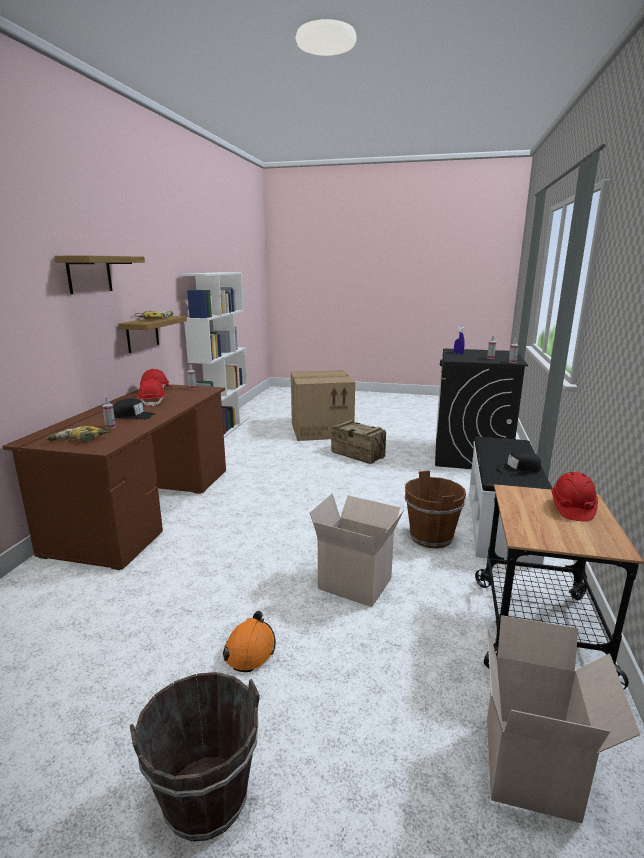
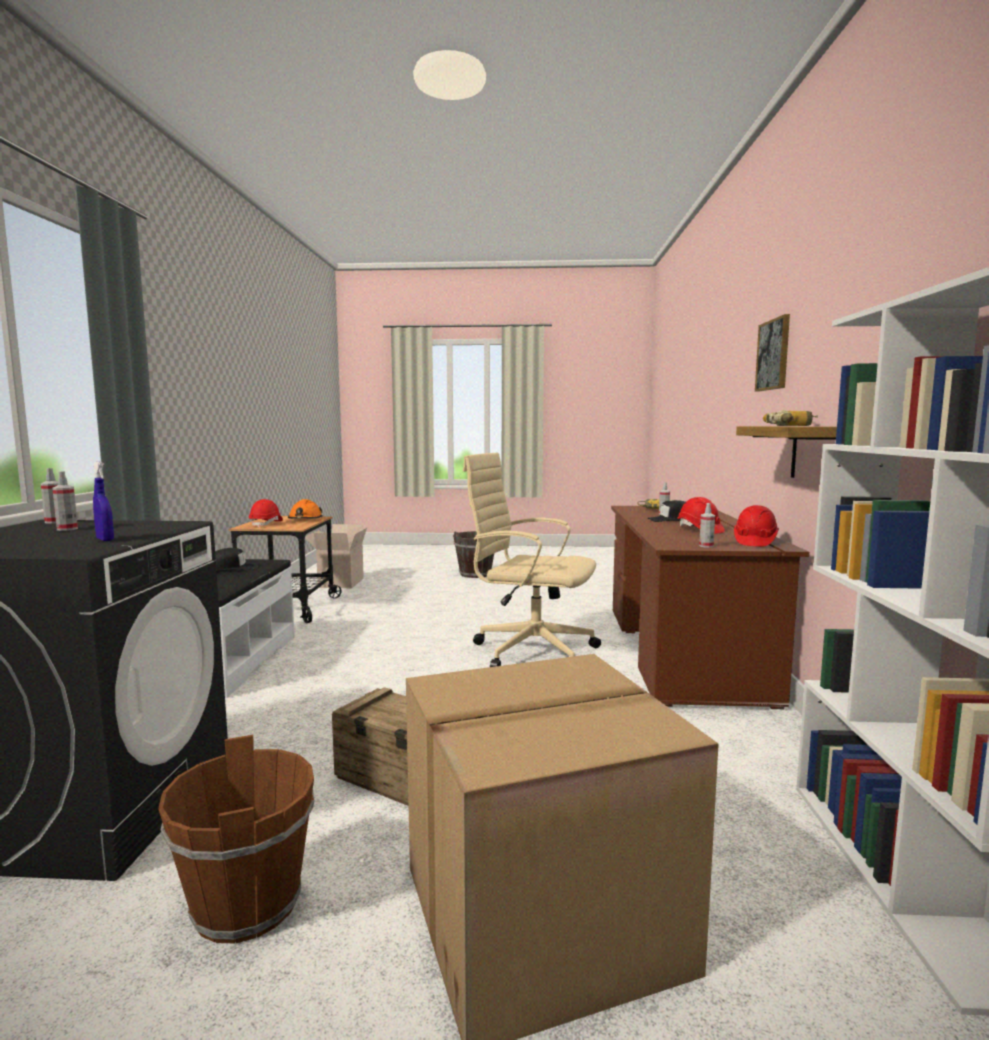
camera: 170 degrees right, 10 degrees down
(89, 274) = (773, 355): shelf -> picture
(250, 649) = (480, 595): orange hard hat -> orange hard hat (305, 519)
(261, 518) = (530, 651): none -> beige office chair
(357, 583) = (414, 618): cardboard box -> none
(430, 537) = (329, 647): brown bucket -> brown bucket (248, 904)

